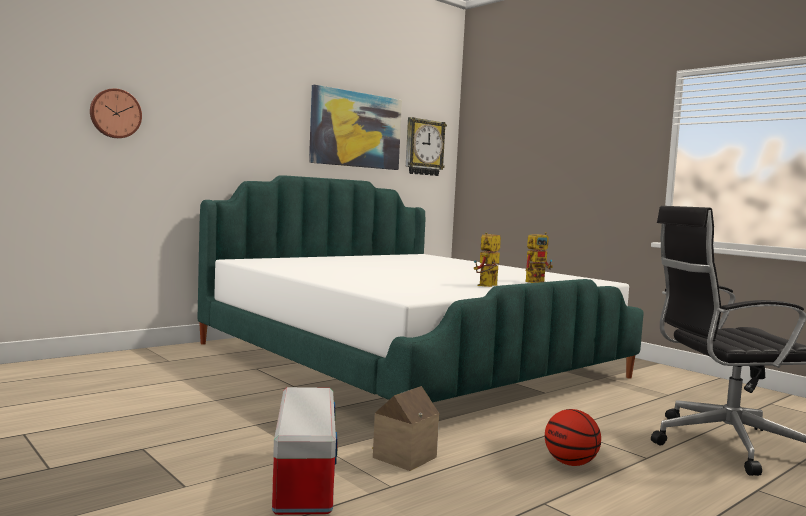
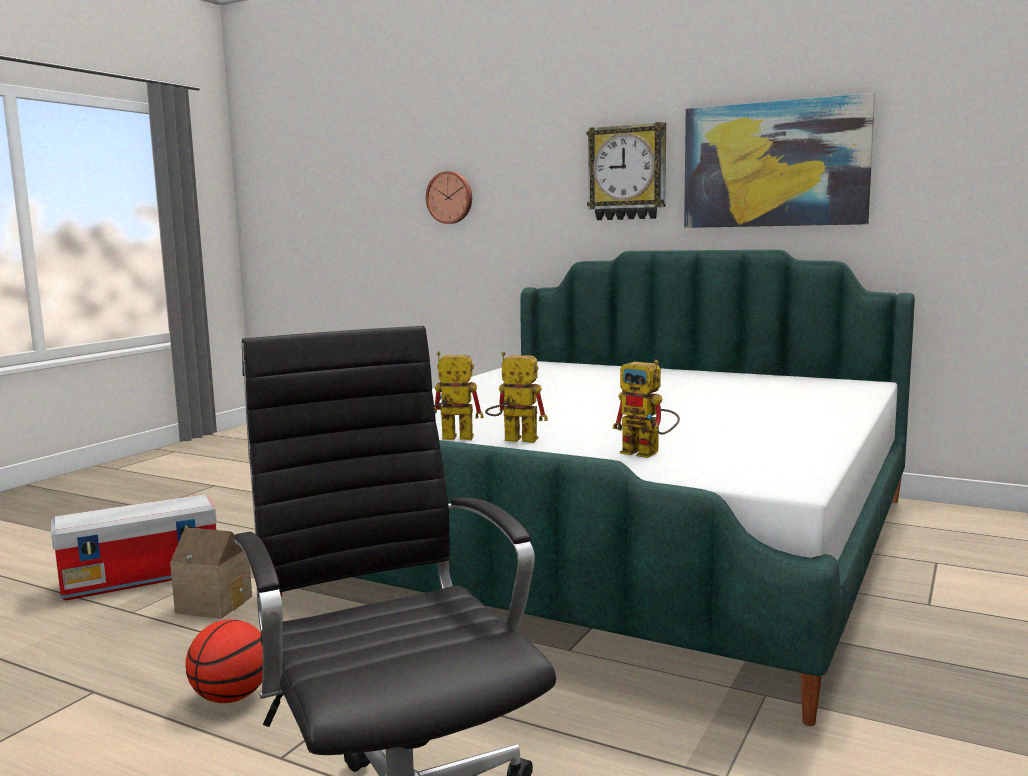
camera: 70 degrees right, 5 degrees up
(424, 147) = (946, 173): wall clock -> wall clock (627, 173)
(469, 290) = (449, 438): none -> toy robot

